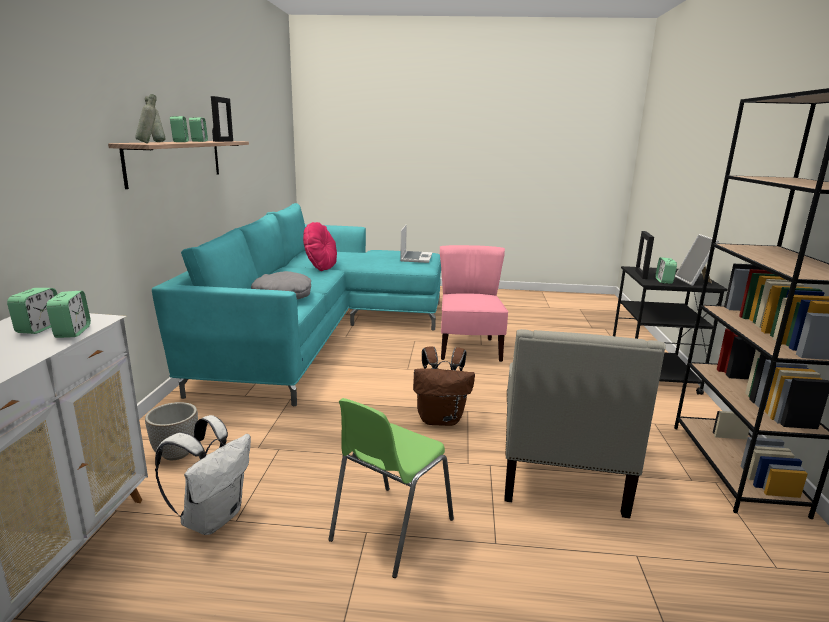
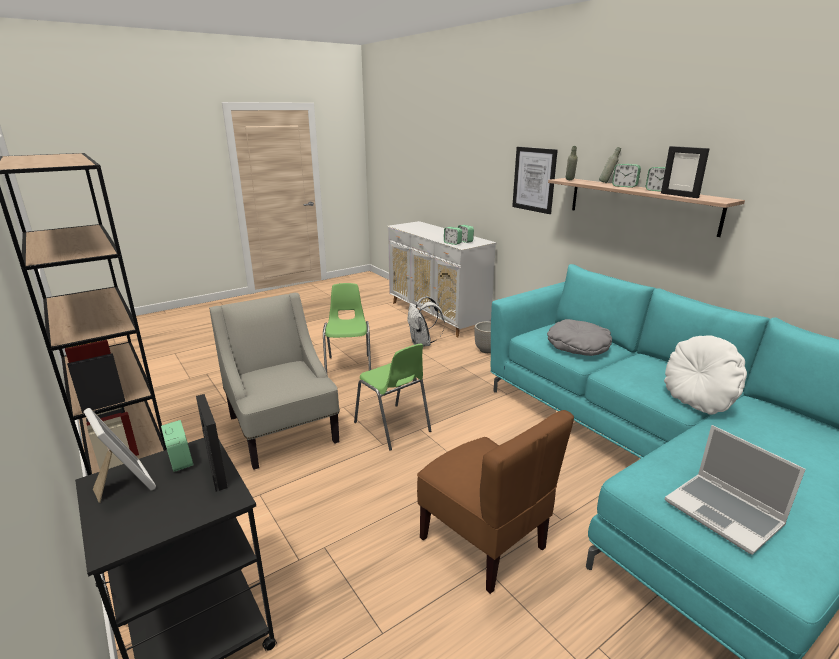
camera: 140 degrees right, 5 degrees up
(62, 156) = (534, 179): none -> picture
(321, 268) = (696, 403): pink pillow -> white pillow
(441, 419) = (393, 427): brown backpack -> green chair
(469, 349) = (484, 542): pink chair -> brown chair

